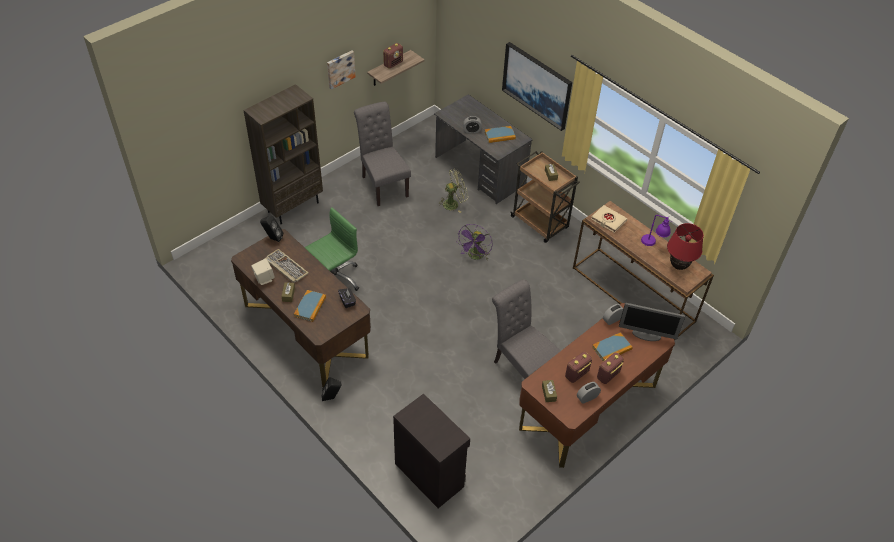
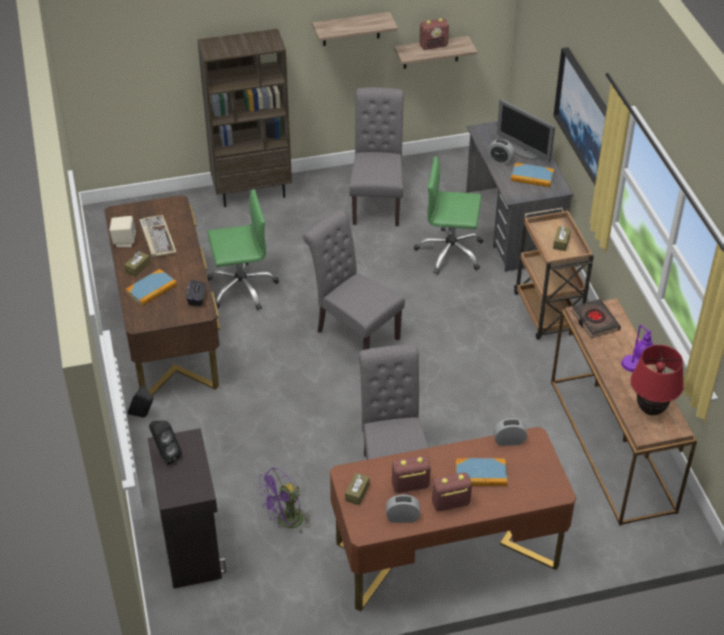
camera: 30 degrees right, 5 degrees down
(273, 238) = (166, 202): black speaker -> black speaker (165, 455)
(340, 69) = (351, 29): picture -> shelf
(430, 282) = (353, 333): none -> grey chair
(453, 203) = (450, 252): green fan -> green office chair
(475, 256) = (431, 323): purple fan -> purple fan (286, 522)
(608, 220) = (595, 321): beige book -> black book
(646, 335) = (541, 477): monitor -> monitor (523, 152)

